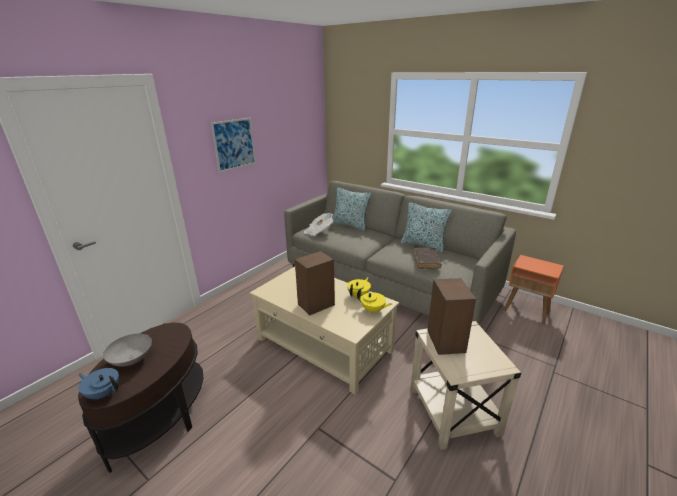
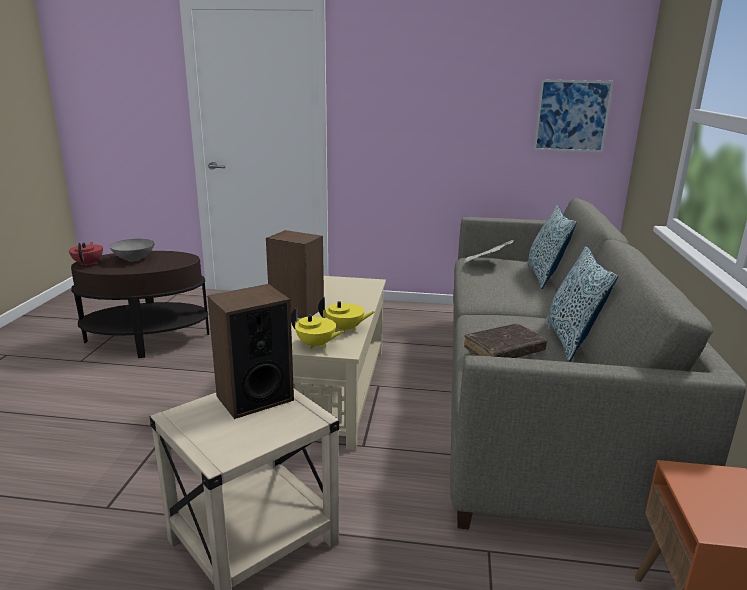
camera: 60 degrees right, 5 degrees down
(104, 393) = (89, 264): blue teapot -> red teapot
(234, 144) = (422, 101): picture -> picture (572, 116)
(373, 310) = (316, 345): yellow teapot -> yellow teapot turned 60 degrees counterclockwise

